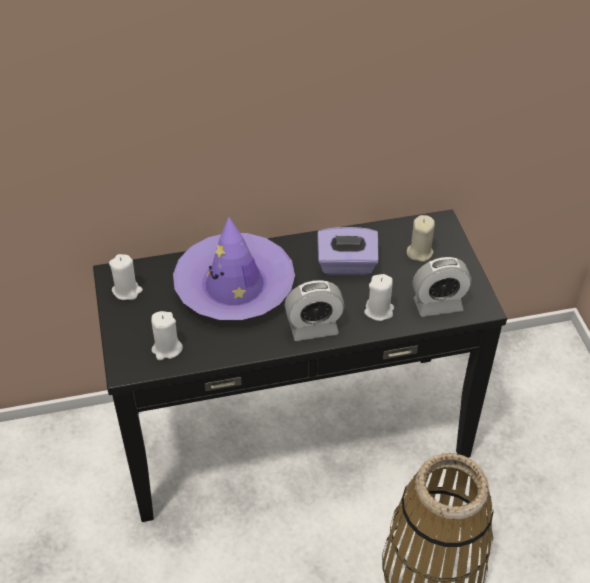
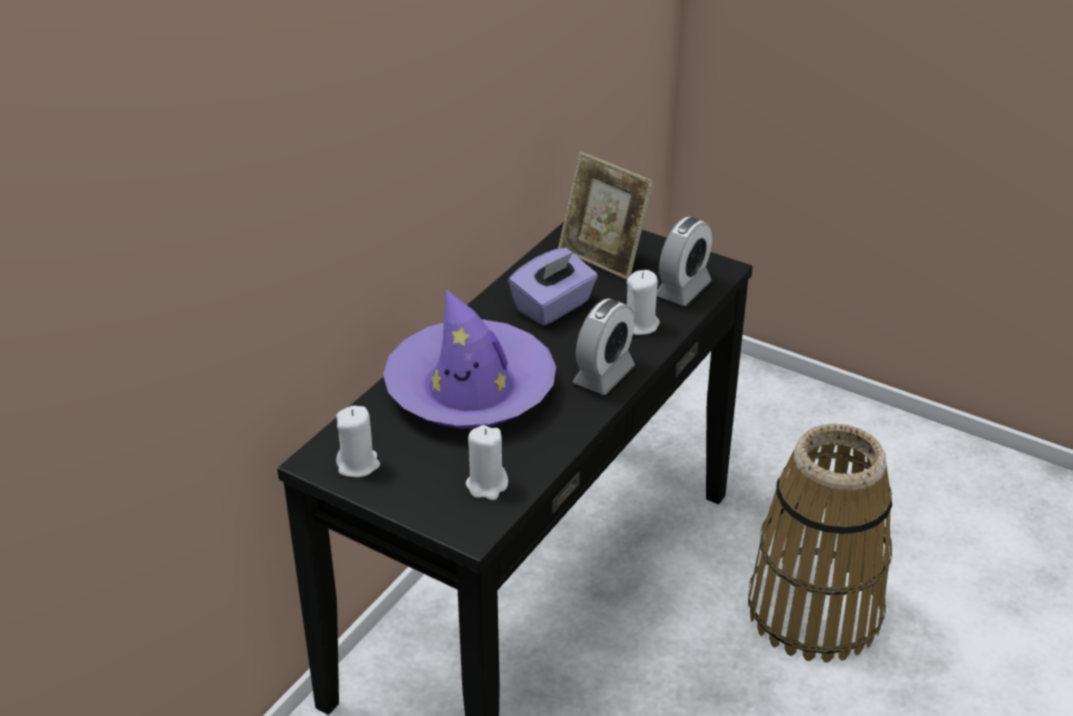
camera: 45 degrees left, 10 degrees down
(419, 252) = (603, 258): beige candle -> picture frame

